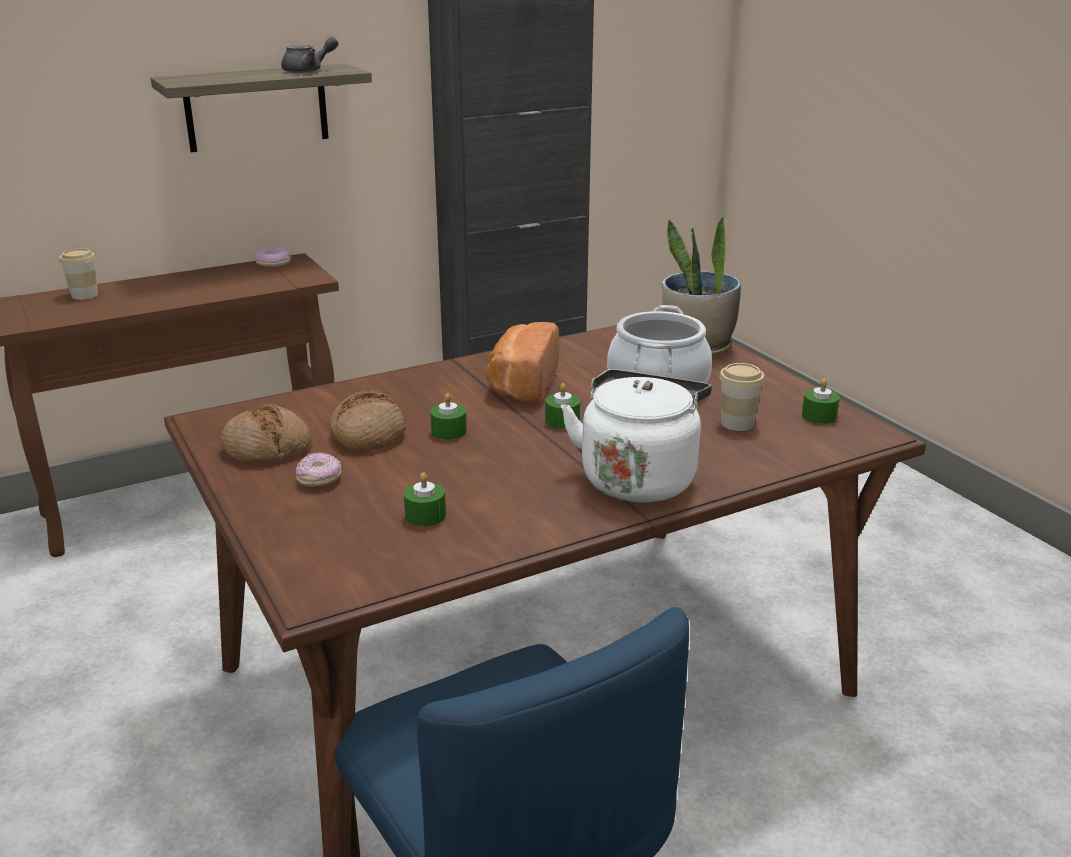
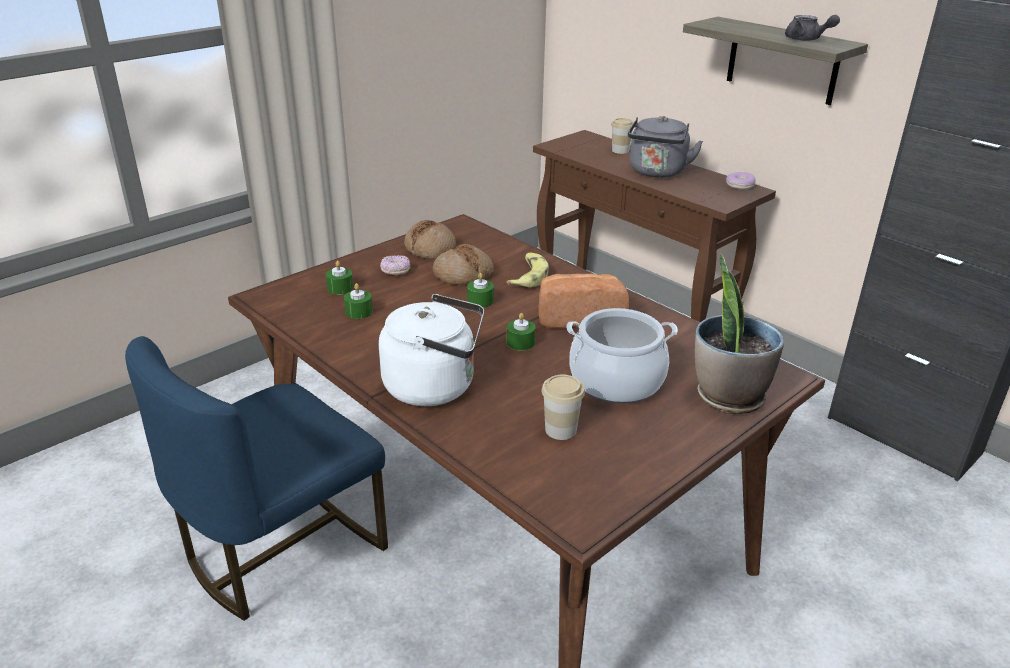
camera: 75 degrees right, 5 degrees up
(185, 290) = (657, 172): none -> grey kettle
(404, 397) = (528, 276): none -> banana
(819, 416) = (604, 481): green candle -> green candle (340, 288)

